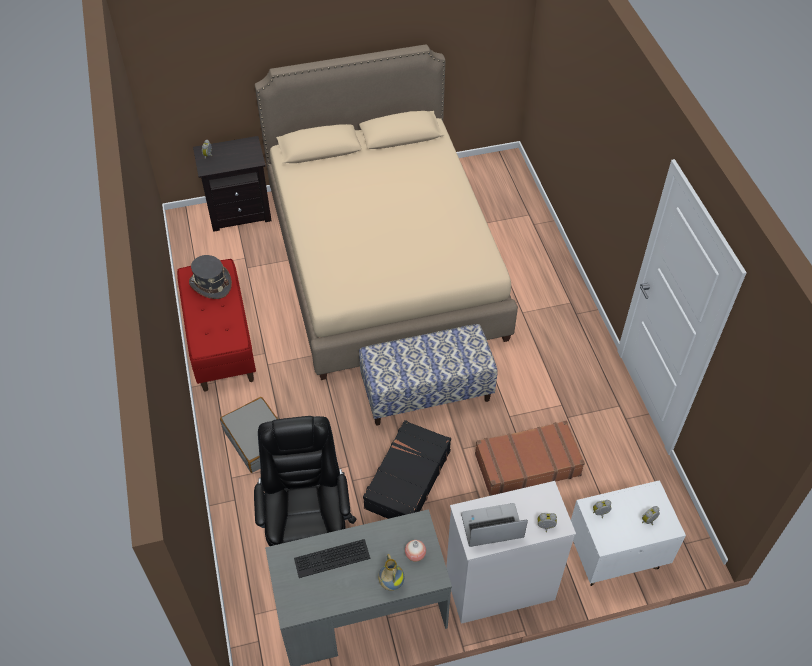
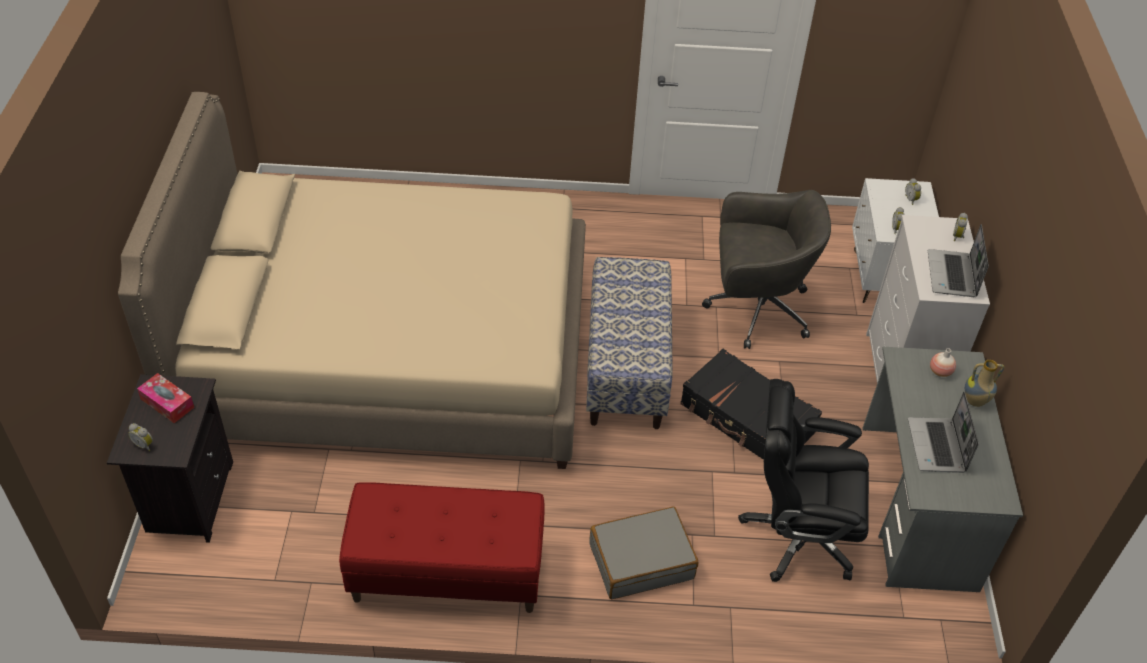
camera: 75 degrees left, 5 degrees down
(210, 284) = (397, 518): grey hat -> none
(240, 153) = (167, 403): none -> tissue box
(331, 560) = (937, 447): keyboard -> laptop
(526, 464) = (755, 309): brown suitcase -> grey office chair

